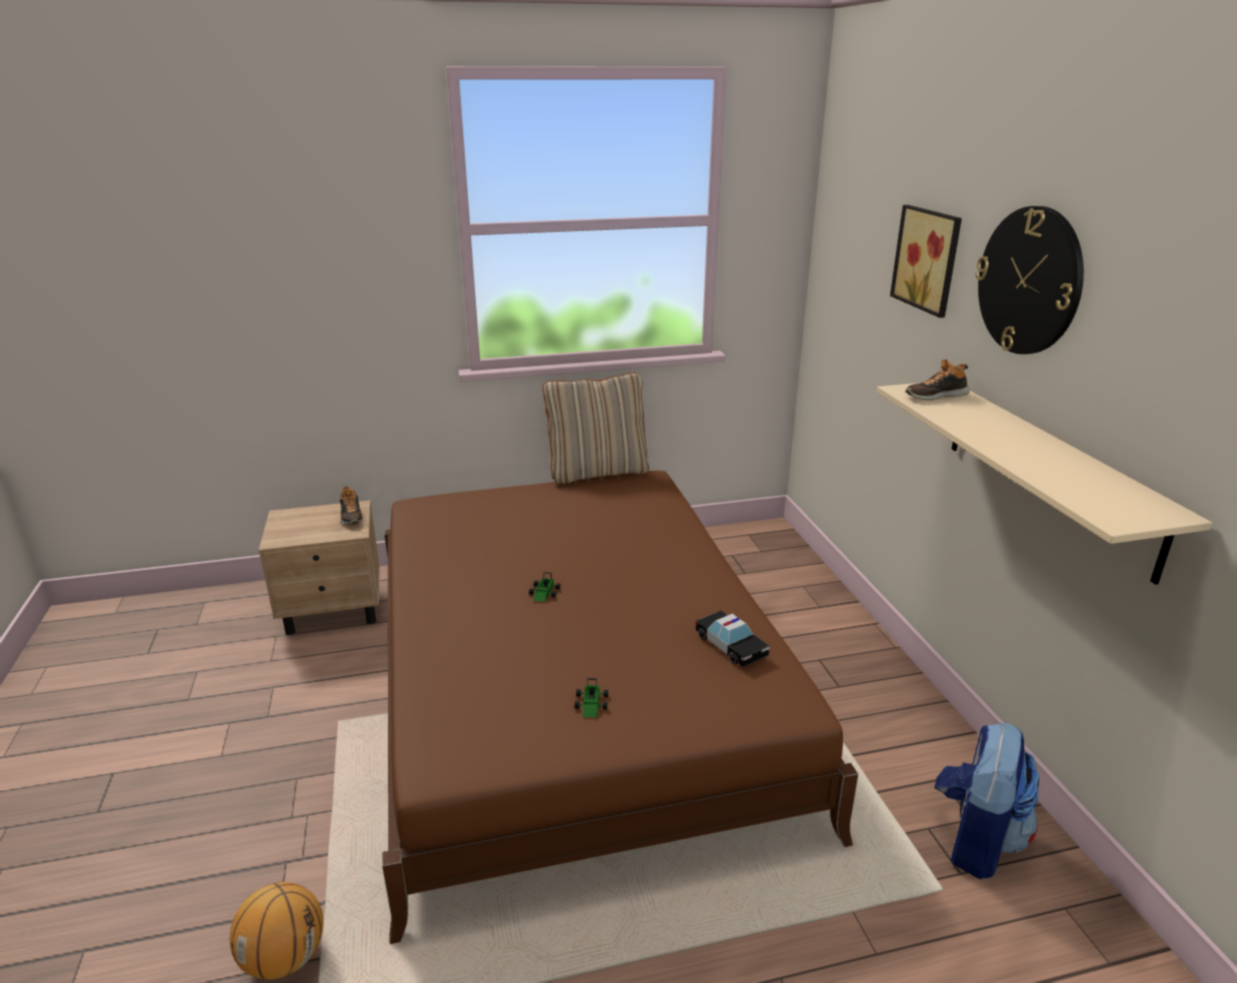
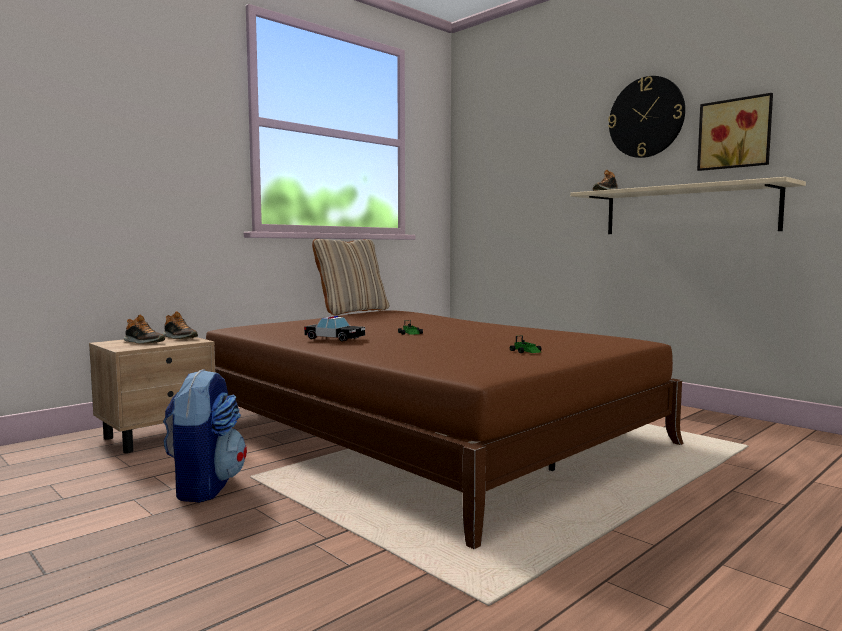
camera: 30 degrees left, 20 degrees down
(285, 957) = (395, 582): basketball -> none
(308, 524) = (143, 342): none -> shoe
(730, 646) = (562, 334): toy car -> toy car (334, 338)
(929, 259) = (563, 136): picture -> picture (735, 134)
(975, 839) = (732, 430): backpack -> backpack (205, 486)

